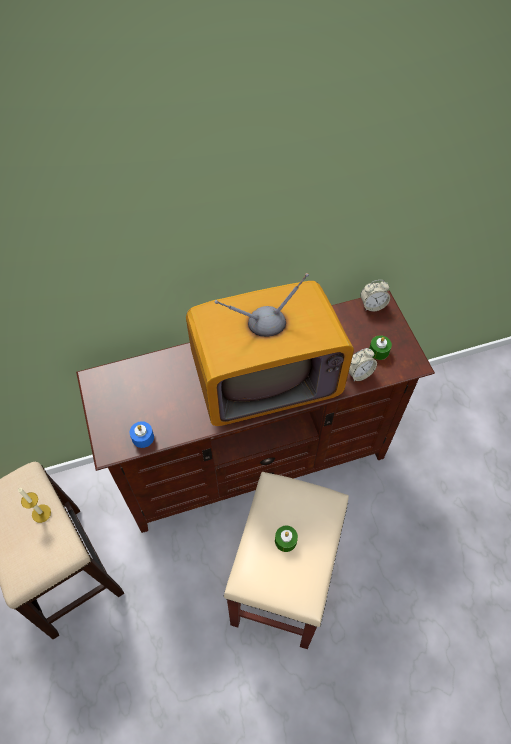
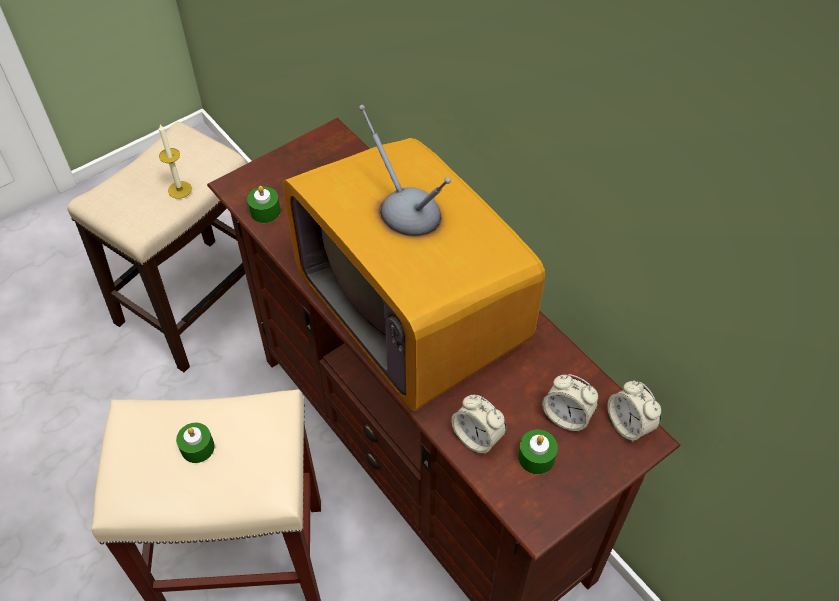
camera: 70 degrees right, 5 degrees down
(143, 437) = (265, 211): blue candle -> green candle
(359, 329) = (566, 416): none -> alarm clock

